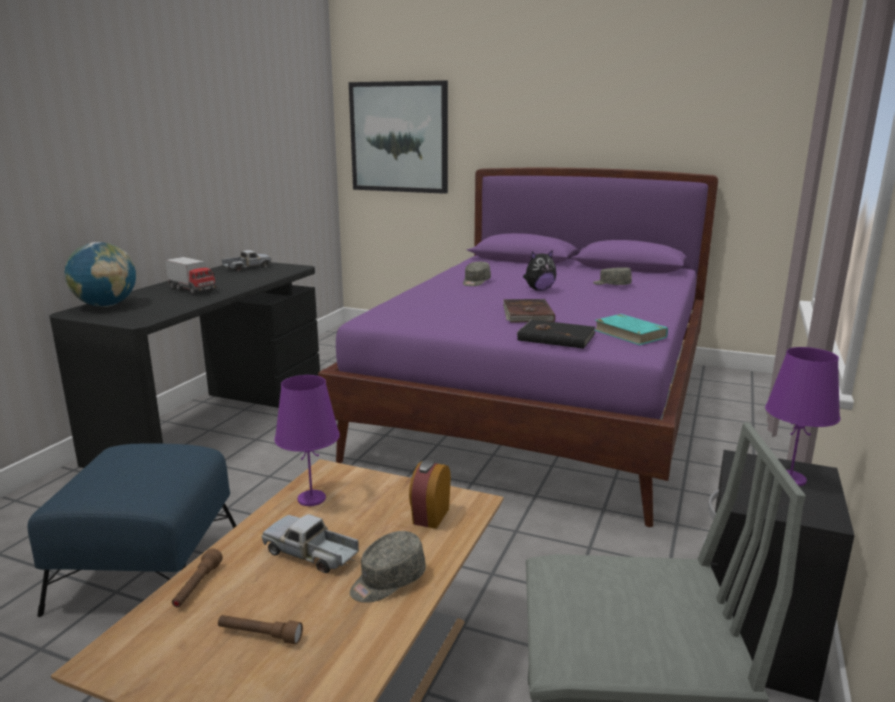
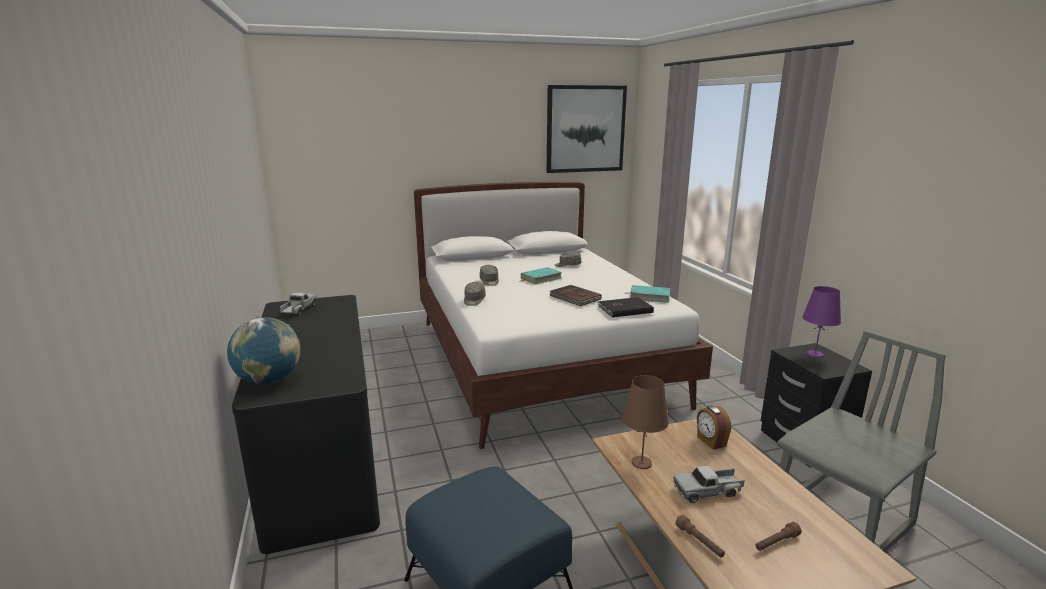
camera: 40 degrees left, 0 degrees up
(192, 290) = (311, 343): toy truck -> none
(311, 499) = (641, 463): purple table lamp -> brown table lamp
(387, 581) = (762, 483): grey cap -> grey cap (474, 300)
(399, 137) = (335, 167): picture -> picture (585, 129)
(539, 290) = (541, 278): plush toy -> turquoise book
(542, 406) = (540, 360): purple bed -> white bed

